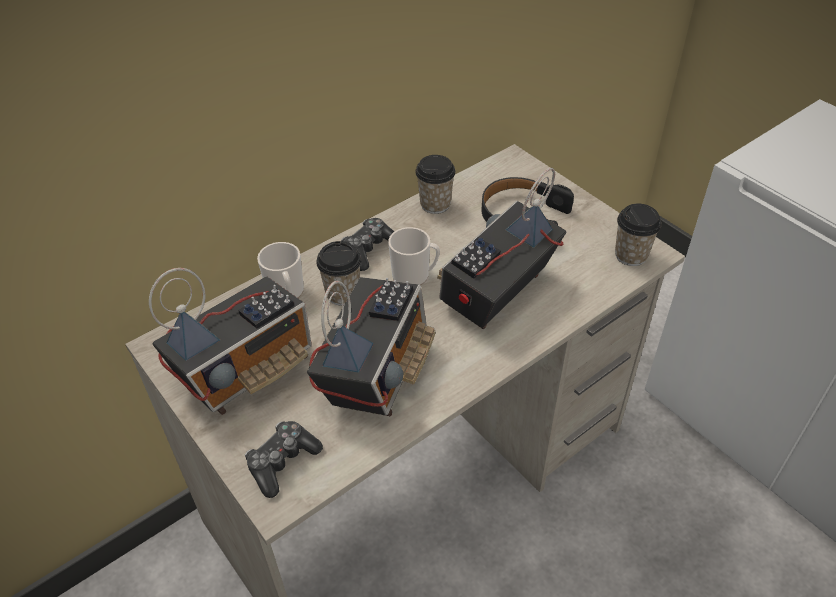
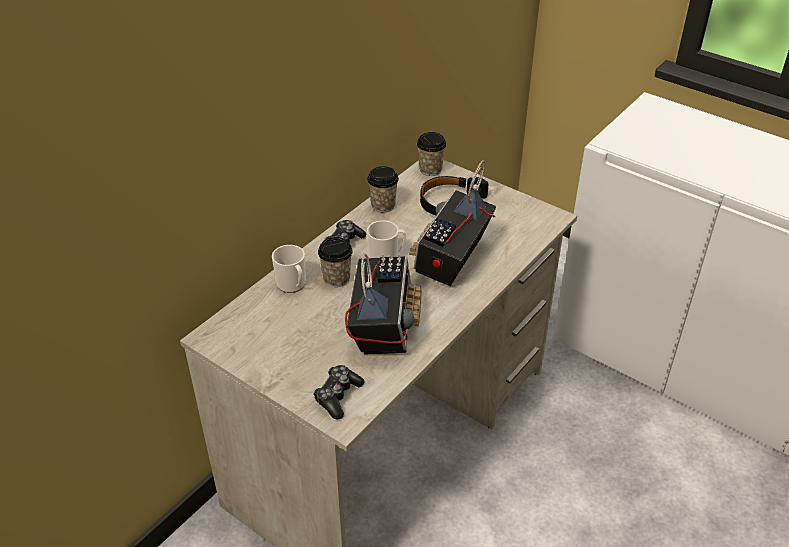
camera: 15 degrees left, 5 degrees down
(247, 370) = (285, 342): radio -> none
(631, 255) = (539, 220): cup -> cup (430, 170)

